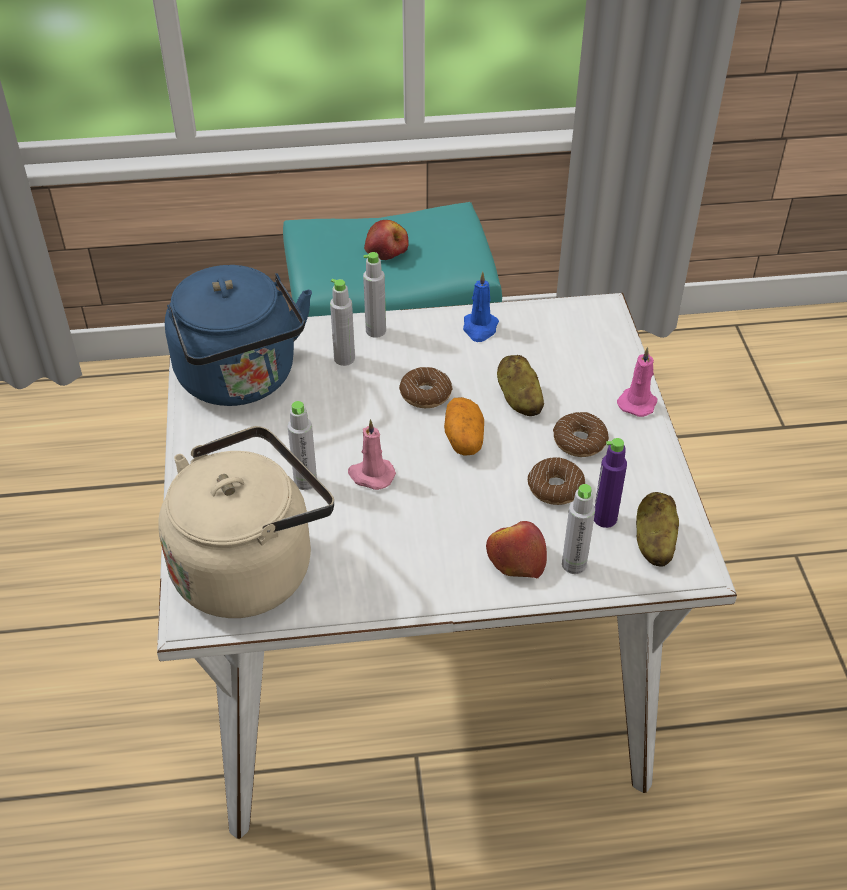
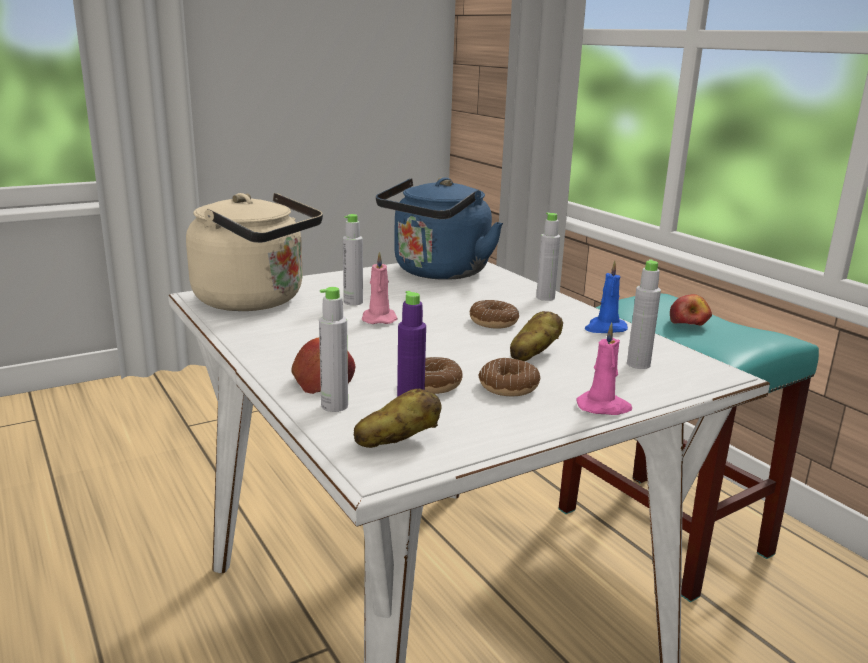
camera: 65 degrees right, 25 degrees down
(344, 359) = (499, 294): grey bottle -> grey bottle (638, 364)
(463, 439) = (455, 342): potato -> none

